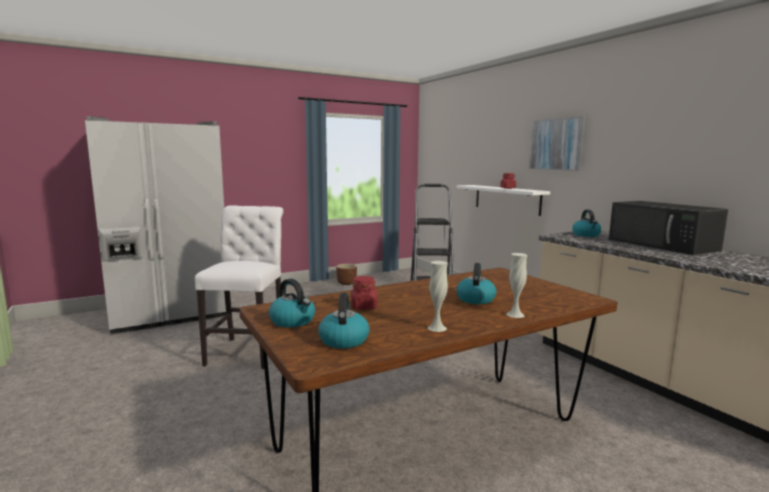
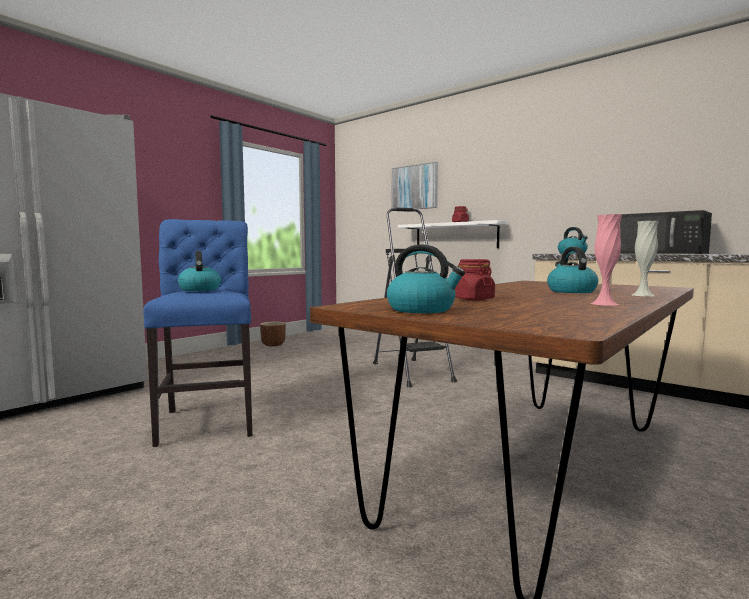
camera: 20 degrees left, 5 degrees down
(249, 351) = (209, 420): white stool -> blue stool
(343, 340) = (536, 315): kettle -> kettle (199, 289)
(437, 328) = (604, 304): white vase -> pink vase
(556, 144) = (513, 173): picture -> picture (414, 187)

